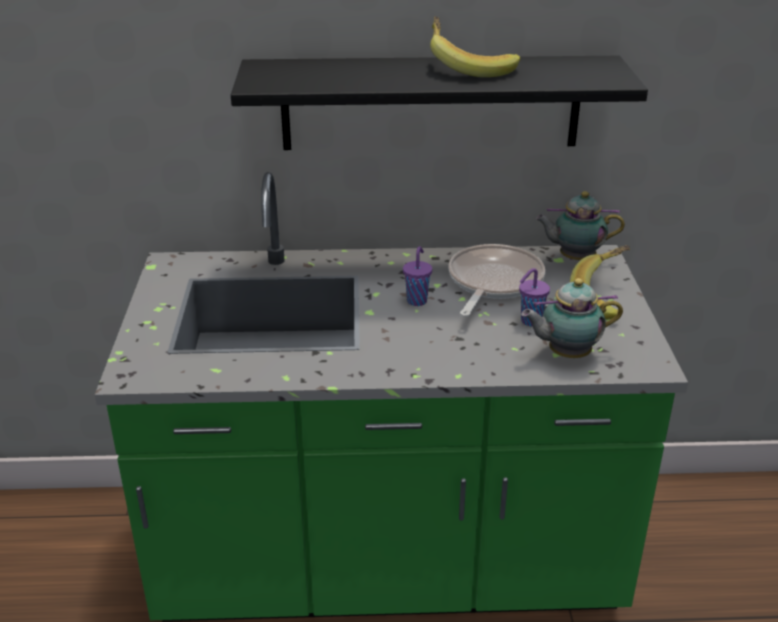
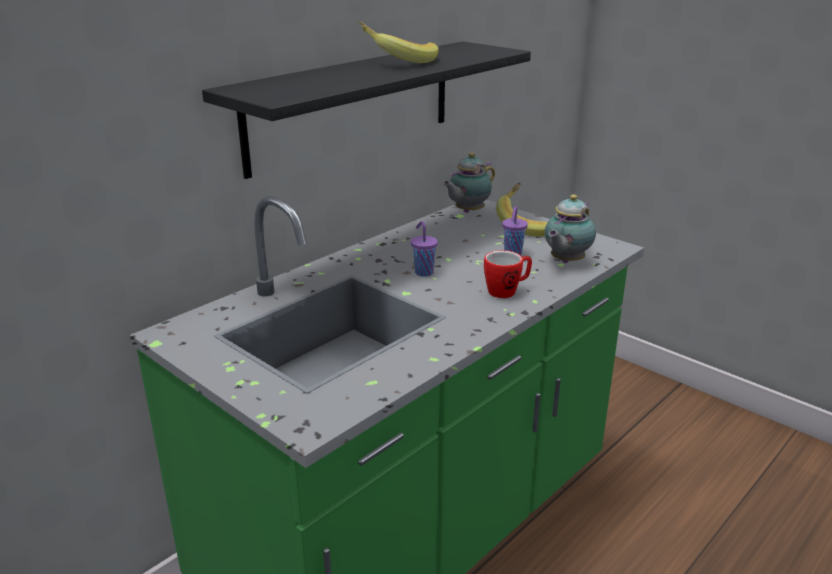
camera: 45 degrees left, 5 degrees down
(452, 354) = (507, 291): none -> mug
(492, 282) = (448, 243): frying pan -> none

